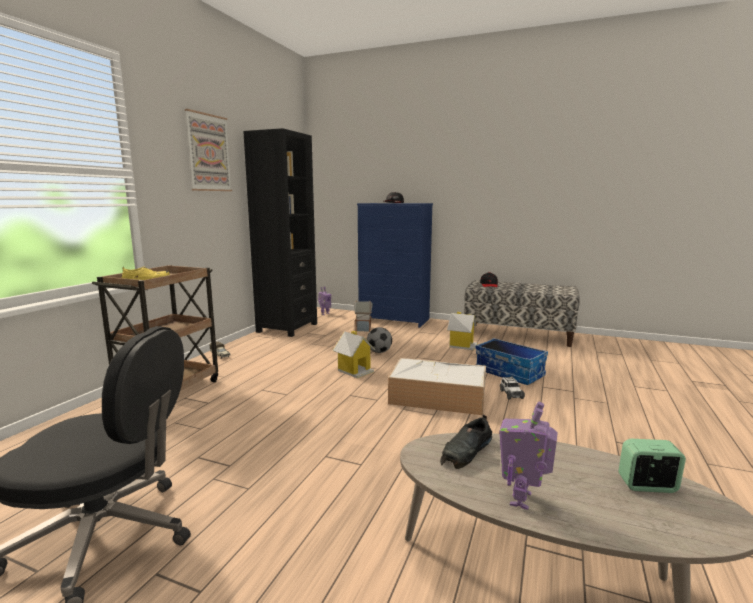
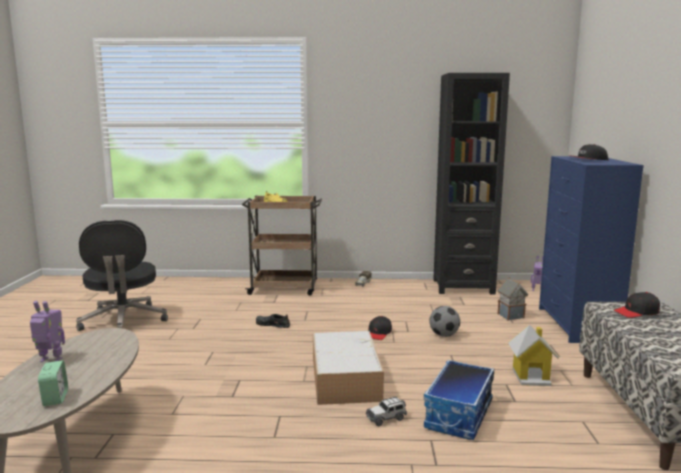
camera: 70 degrees right, 0 degrees up
(208, 153) = (391, 102): picture -> none
(355, 370) = (378, 333): toy house -> black cap
(466, 451) = (110, 343): black shoe -> black shoe (272, 324)

